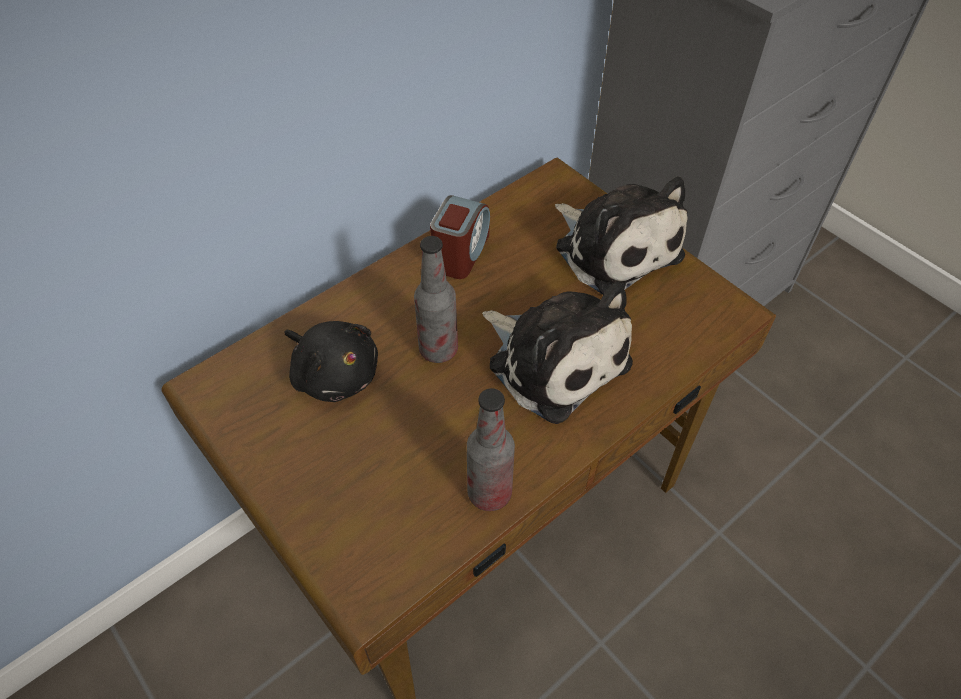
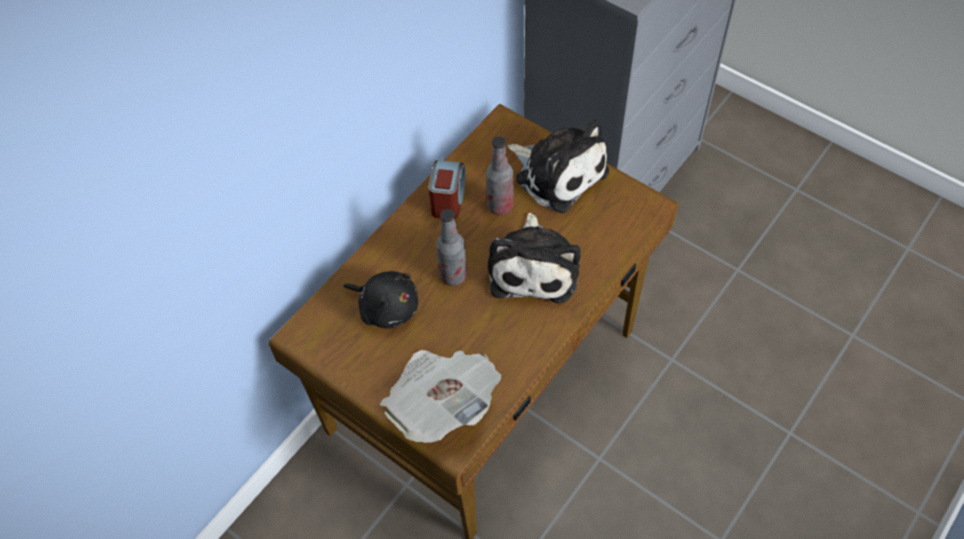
camera: 10 degrees left, 5 degrees up
(366, 526) = (441, 403): none -> newspaper
(489, 493) = (513, 365): bottle -> bottle (500, 206)
(554, 359) = (534, 266): plush toy -> plush toy turned 60 degrees clockwise

